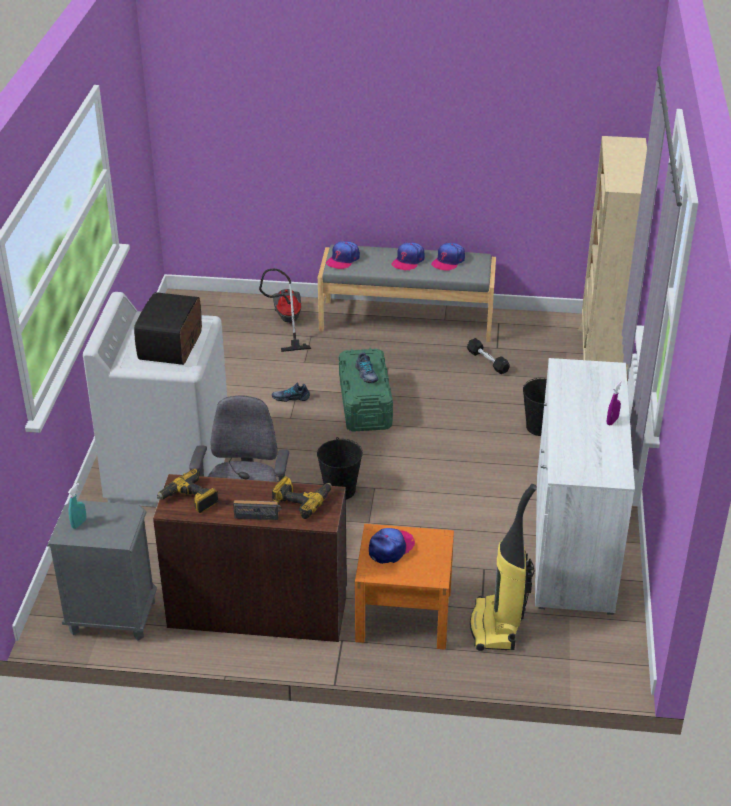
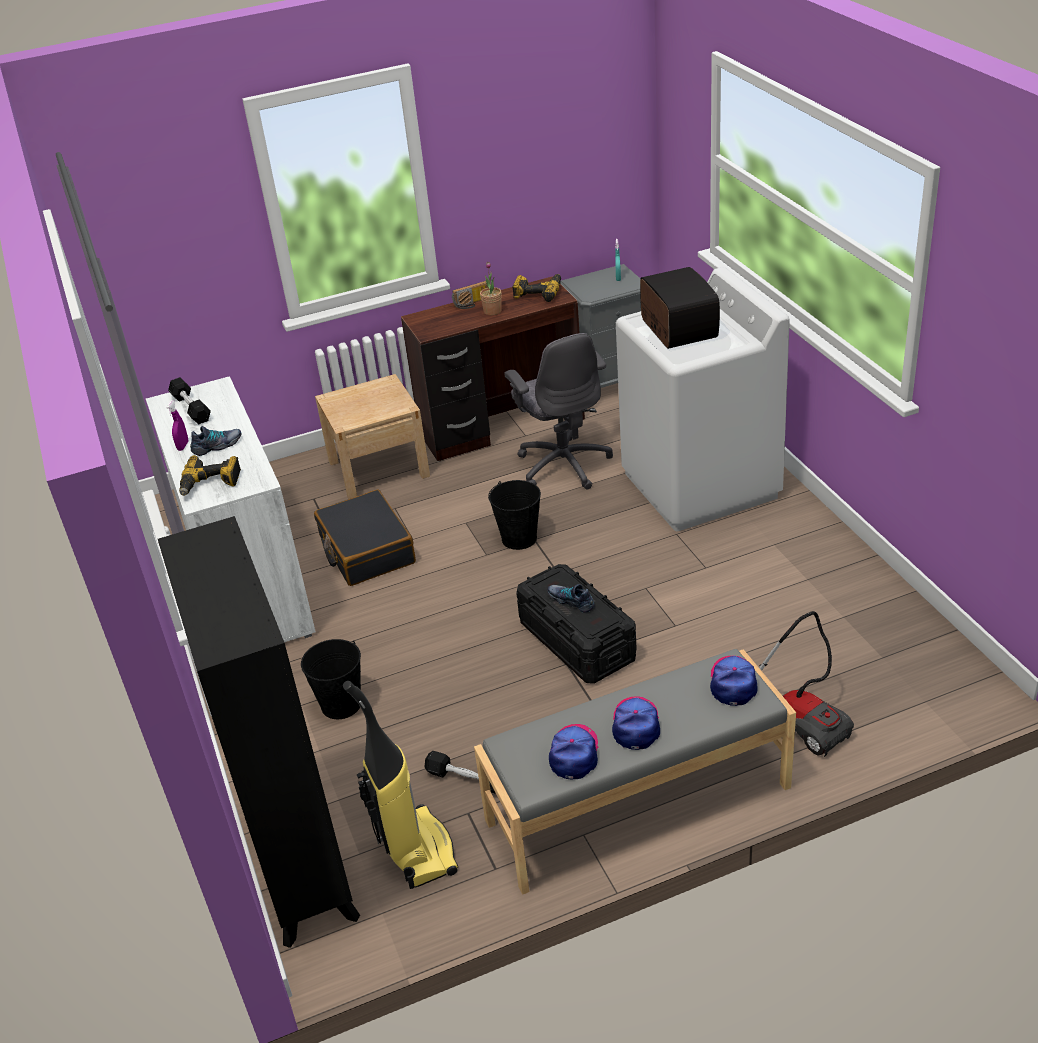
camera: 155 degrees right, 0 degrees up
(251, 495) = (492, 311): none -> potted plant
(291, 397) = (671, 611): shoe -> shoe (217, 446)
(302, 500) = (448, 322): power drill -> power drill (210, 483)
(365, 404) = (577, 641): green storage box -> black storage box
(391, 548) = (382, 402): cap -> none
(403, 615) = (378, 469): orange nightstand -> beige nightstand
(463, 532) = (366, 550): none -> black suitcase
(496, 627) = (293, 491): vacuum cleaner -> vacuum cleaner (416, 850)
(595, 458) = (191, 408): none -> black dumbbell
(600, 359) = (300, 864): beige bookcase -> black bookcase

